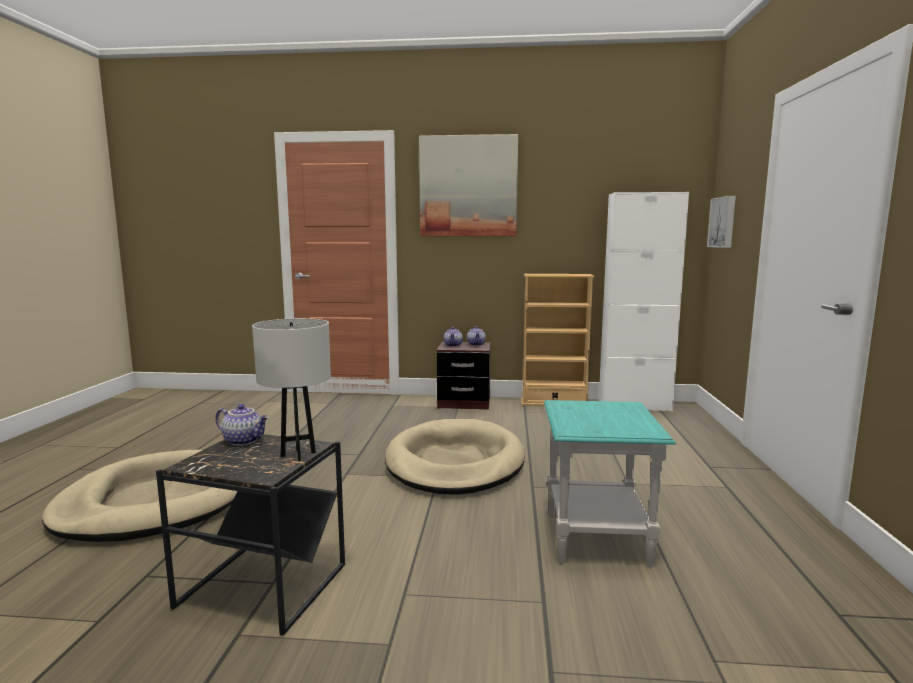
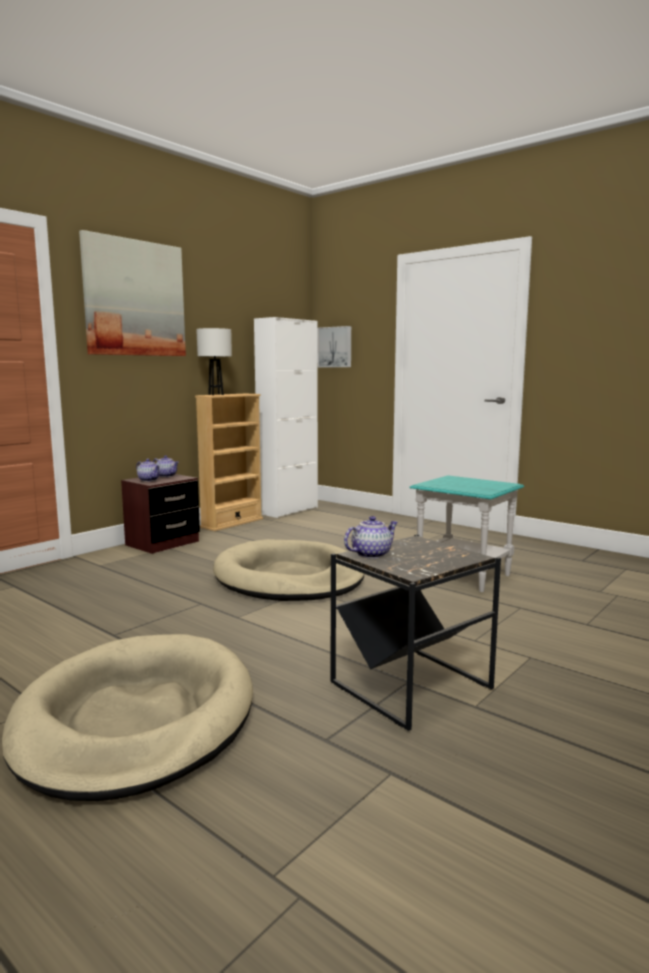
camera: 55 degrees left, 0 degrees up
(298, 454) = (433, 545): white table lamp -> white table lamp (215, 394)

